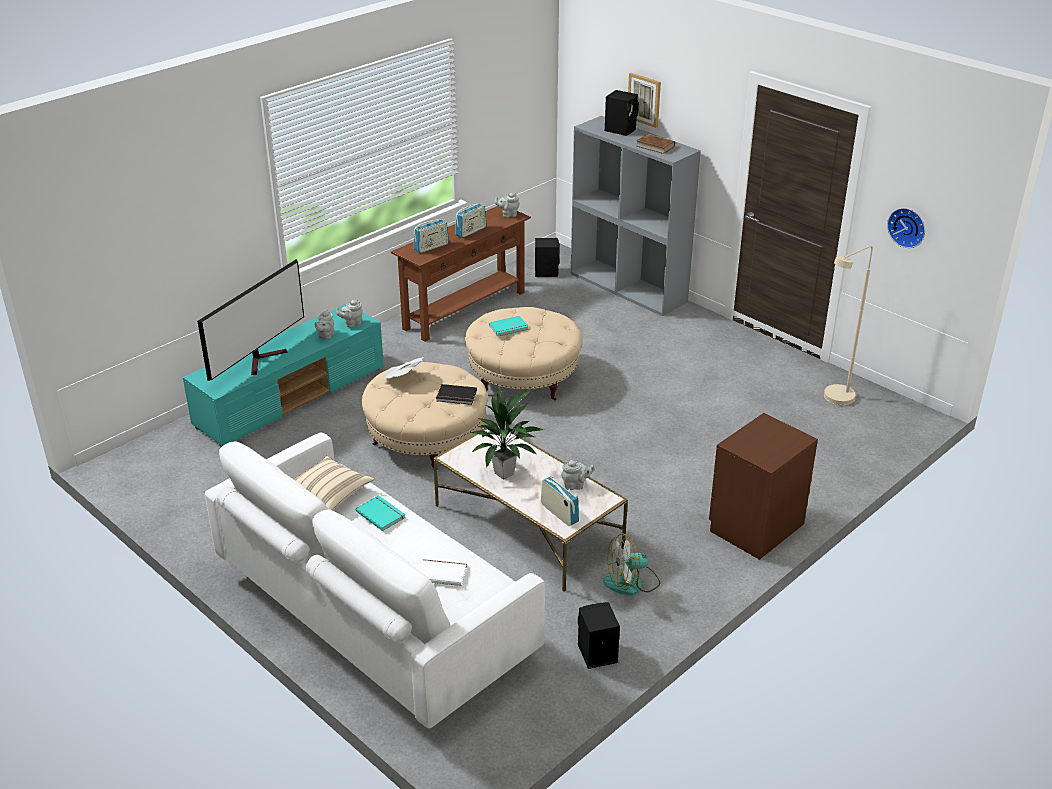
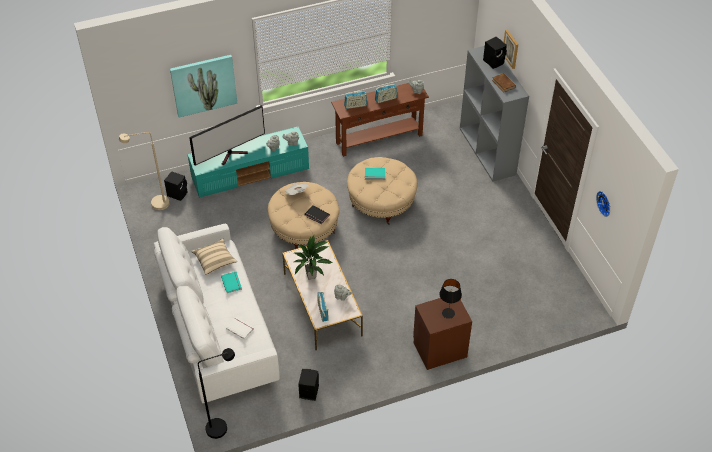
camera: 25 degrees right, 15 degrees up
(194, 236) = (203, 85): none -> picture
(480, 762) = (222, 426): none -> black floor lamp
(546, 271) = (446, 122): black speaker -> black speaker (178, 193)
(631, 583) = (352, 358): fan -> none
(775, 440) = (448, 313): none -> black table lamp
(834, 400) = (549, 280): beige floor lamp -> beige floor lamp (155, 205)

